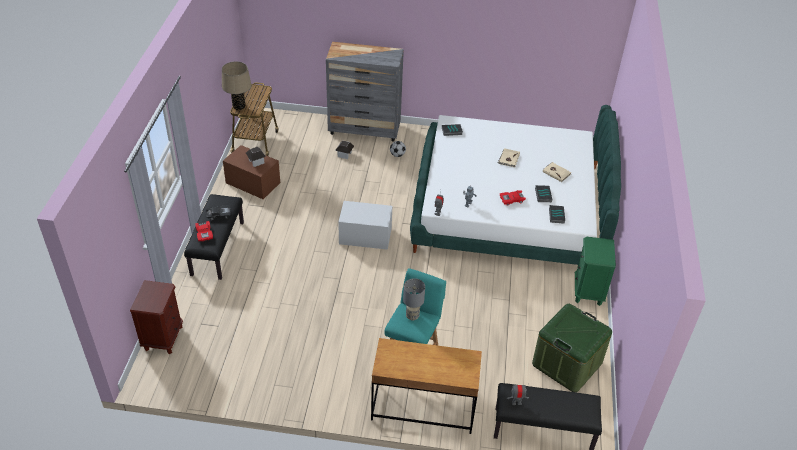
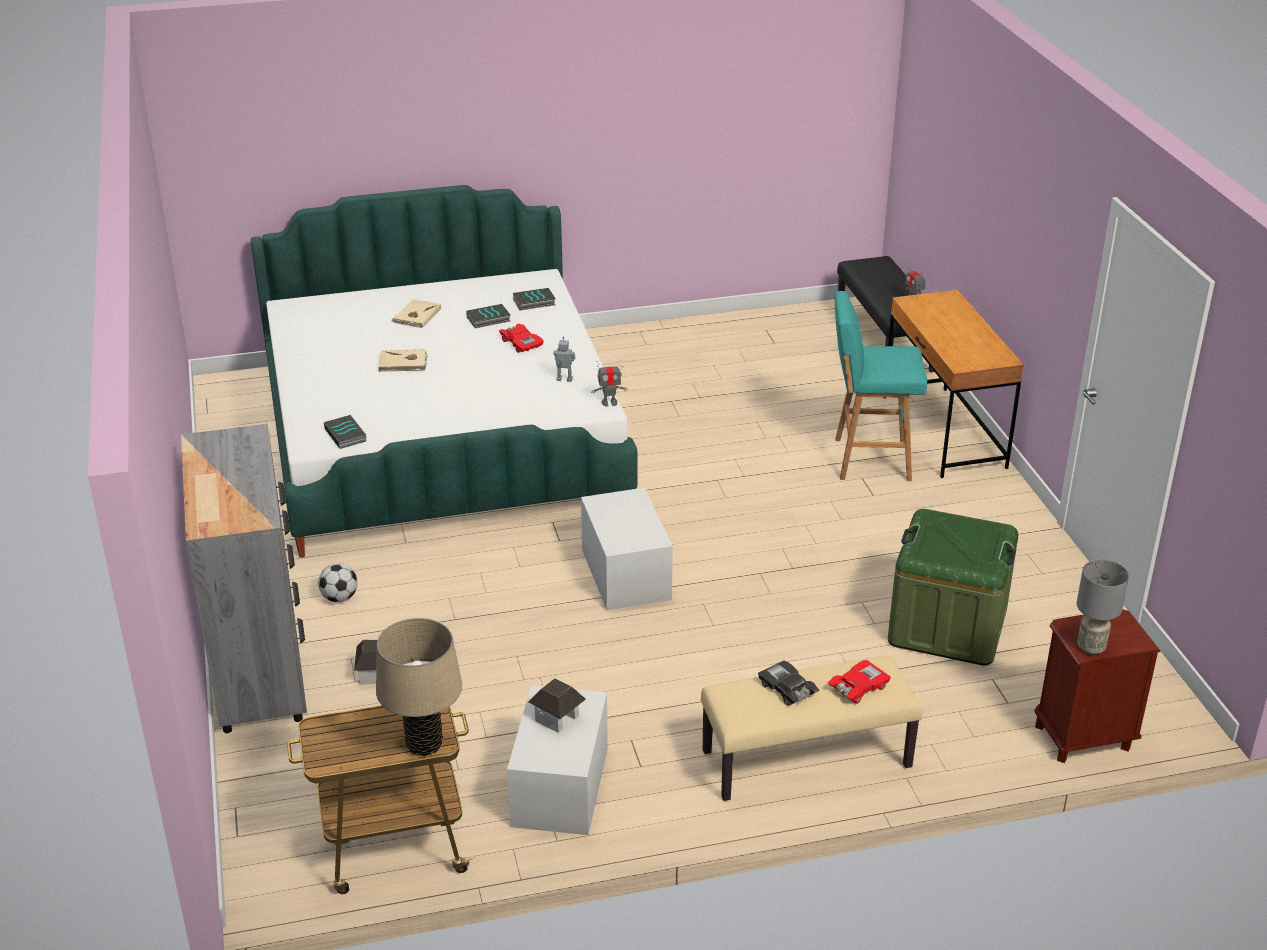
camera: 110 degrees left, 10 degrees down
(217, 248) = (806, 760): black bench -> beige bench
(253, 183) = (560, 786): brown storage box -> white storage box
(412, 316) = (882, 360): grey table lamp -> grey table lamp (1091, 648)
(567, 363) = (757, 340): green storage box -> green storage box (947, 626)
(588, 291) = (600, 342): green nightstand -> none

